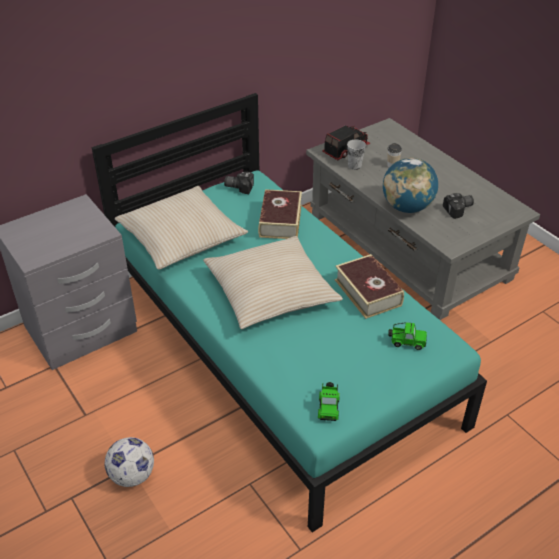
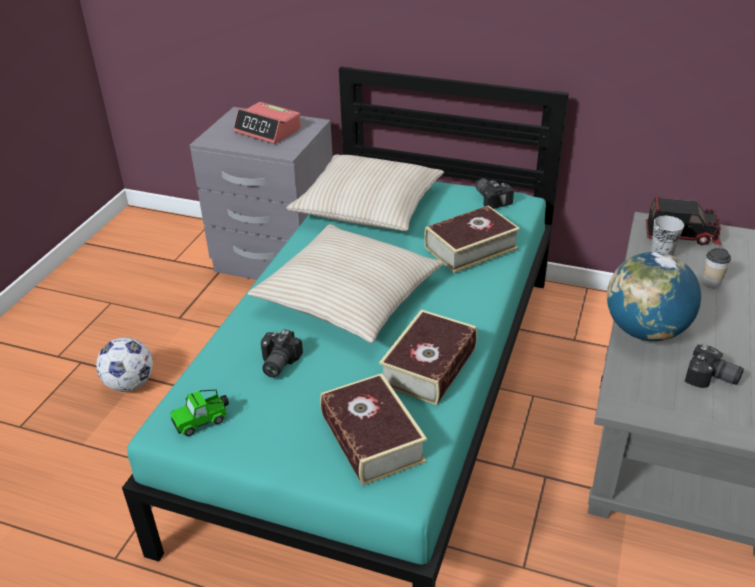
camera: 55 degrees right, 5 degrees down
(61, 227) = (268, 131): none -> alarm clock
(305, 352) = (276, 363): none -> camera
(406, 342) = (372, 438): toy car -> book

